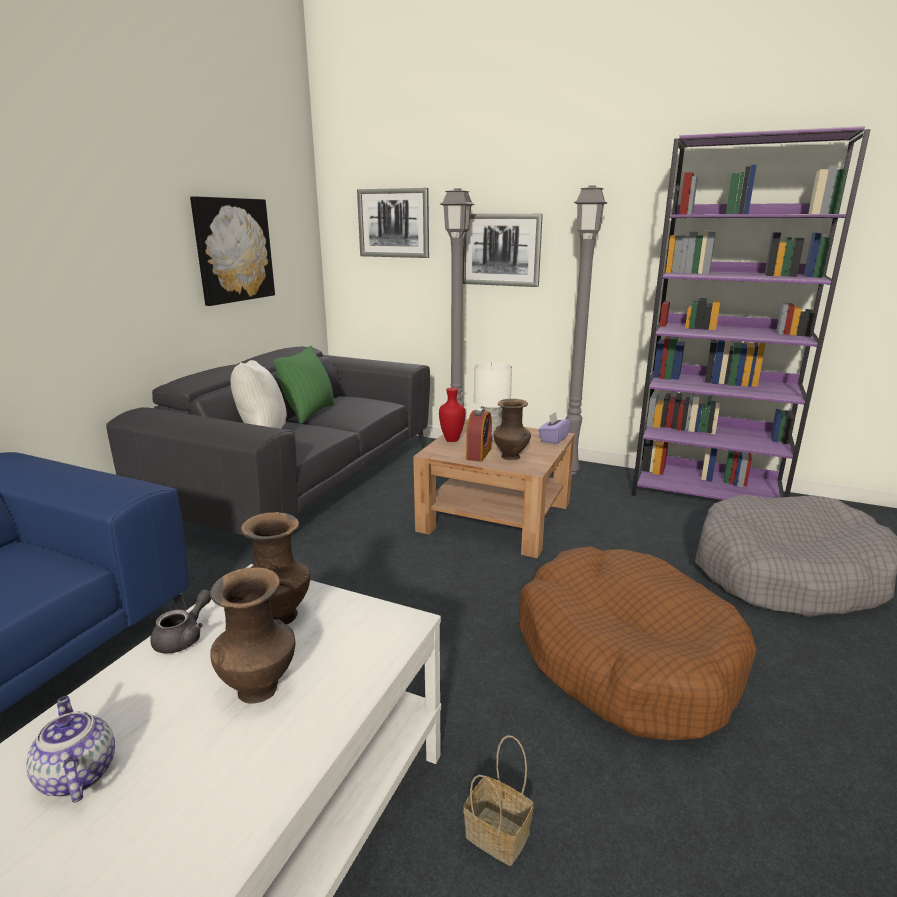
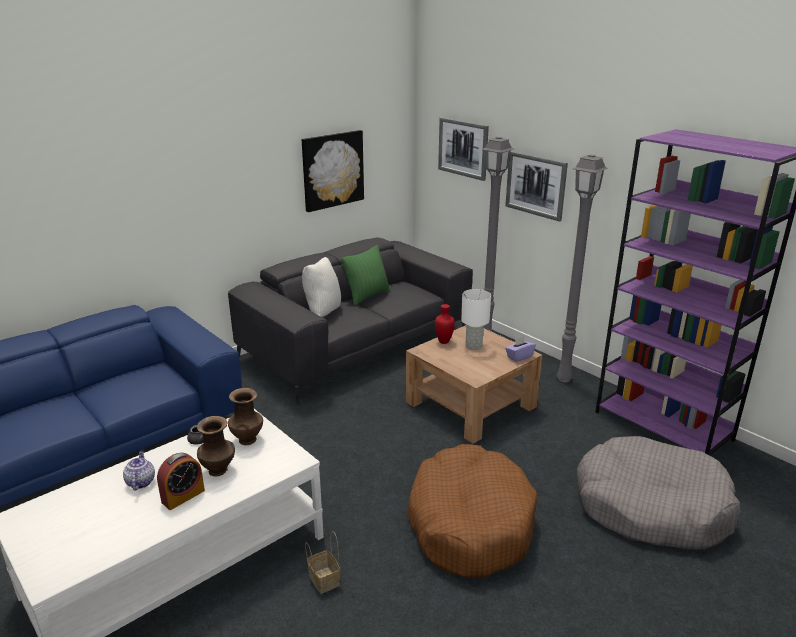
camera: 25 degrees right, 5 degrees up
(479, 454) = (451, 358): alarm clock -> alarm clock (183, 496)
(511, 457) = (471, 366): brown vase -> none

